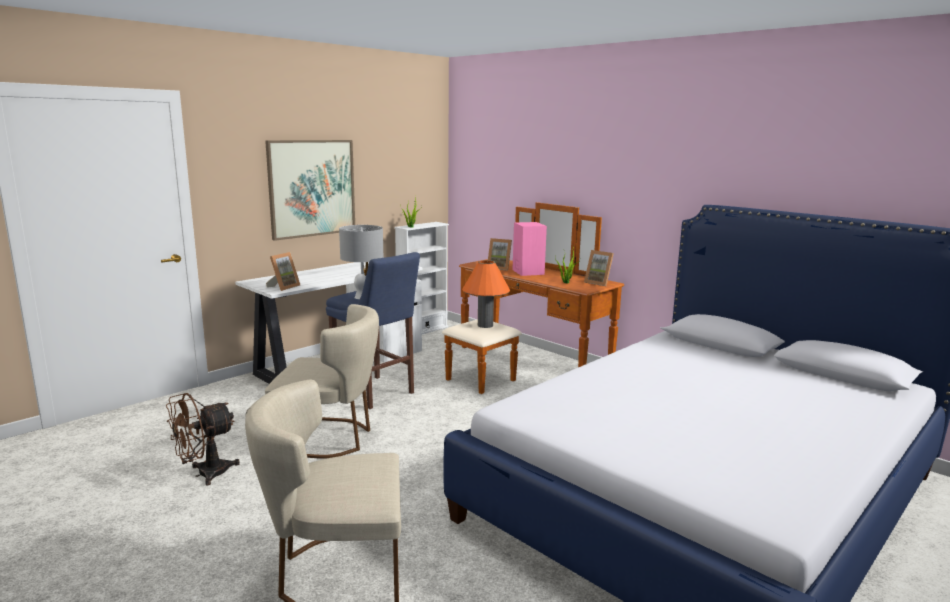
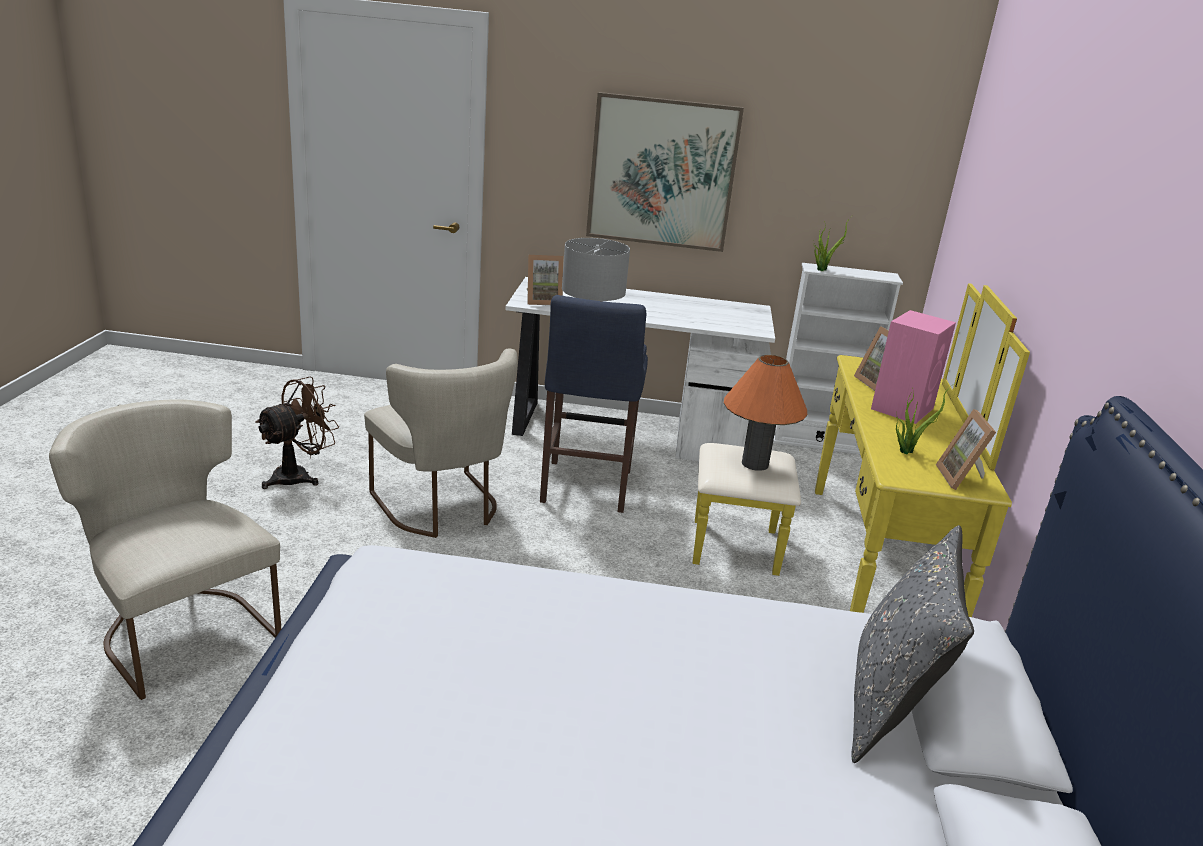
camera: 50 degrees right, 10 degrees up
(204, 474) = (299, 476): brown fan -> brown fan turned 120 degrees clockwise
(522, 364) = (842, 561): brown dresser -> yellow dresser
(714, 352) = (890, 705): none -> grey pillow

